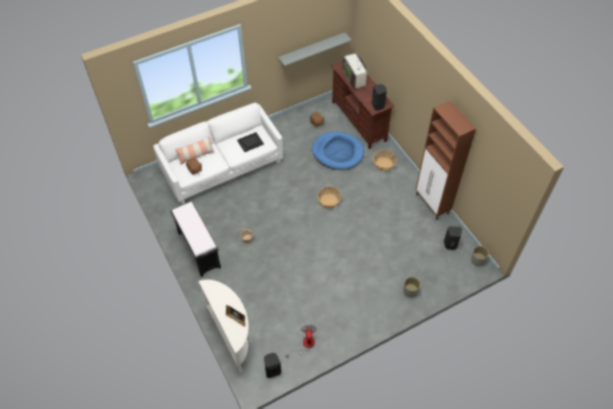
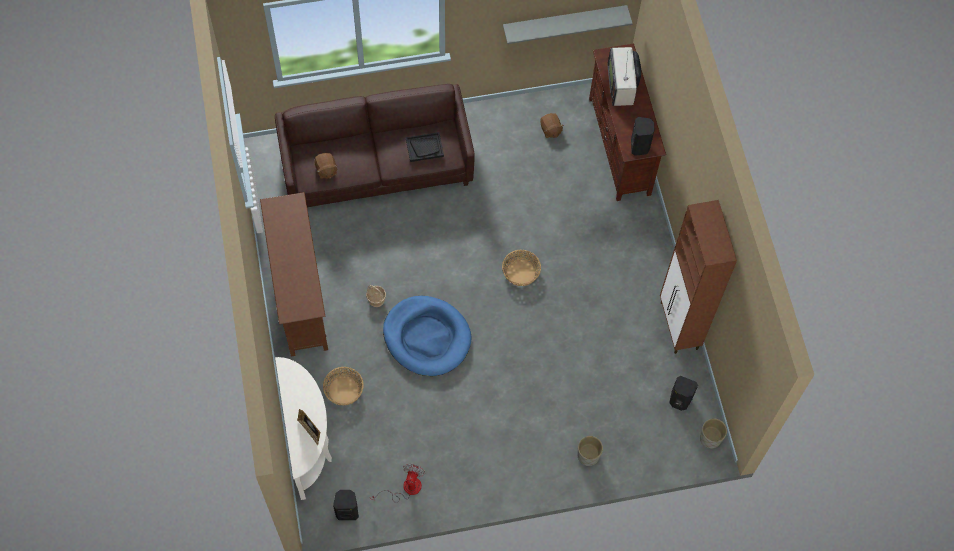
camera: 15 degrees right, 10 degrees up
(196, 155) = (335, 147): pillow -> none
(198, 249) = (299, 295): black bench -> brown tv stand
(222, 166) = (377, 166): white sofa -> brown sofa
(337, 152) = (565, 192): blue dog bed -> blue dog bed (427, 337)
(384, 164) = (631, 234): basket -> basket (344, 390)

